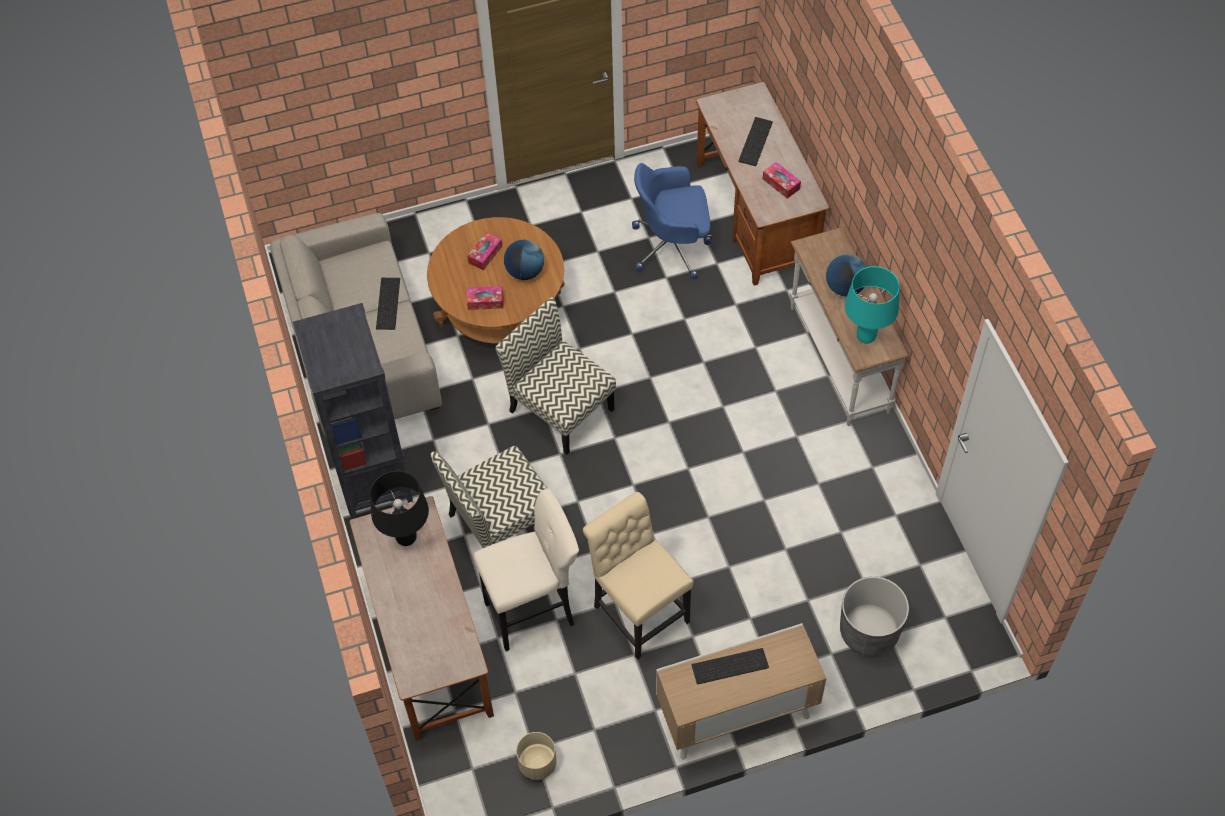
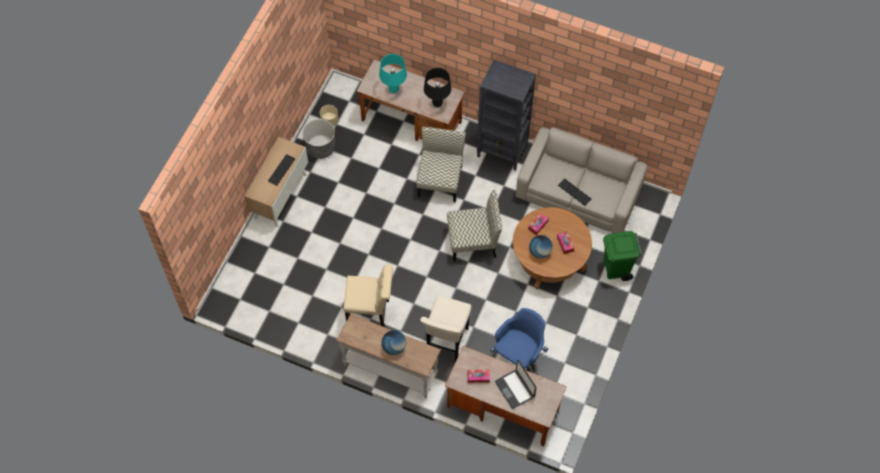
camera: 130 degrees right, 5 degrees up
(444, 232) = (616, 269): none -> green trash can
(534, 612) = (389, 163): beige stool -> beige stool (446, 343)
(638, 610) = (354, 197): beige chair -> beige chair (371, 314)
(754, 141) = (515, 389): keyboard -> laptop
(865, 337) = (361, 332): turquoise table lamp -> turquoise table lamp (393, 89)
(869, 631) = (263, 267): grey planter -> grey planter (320, 147)

